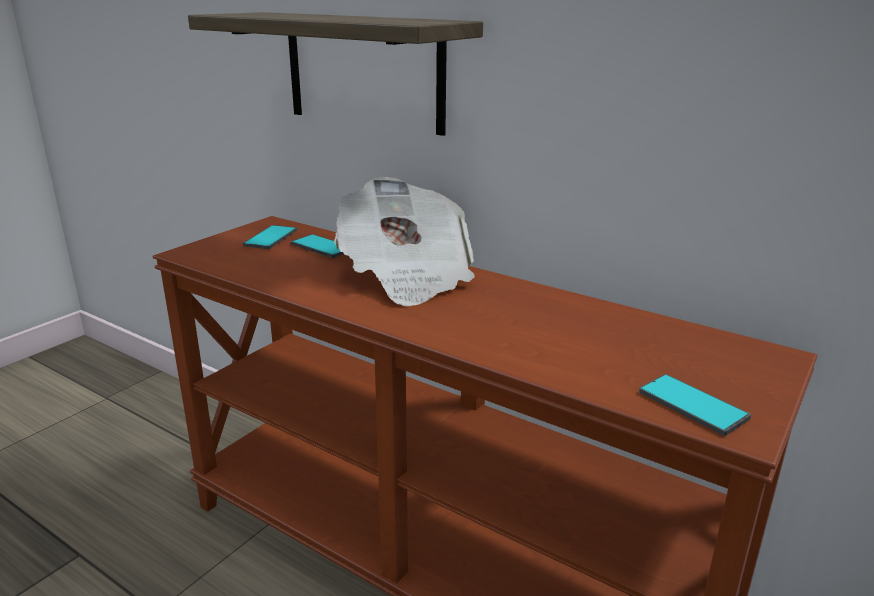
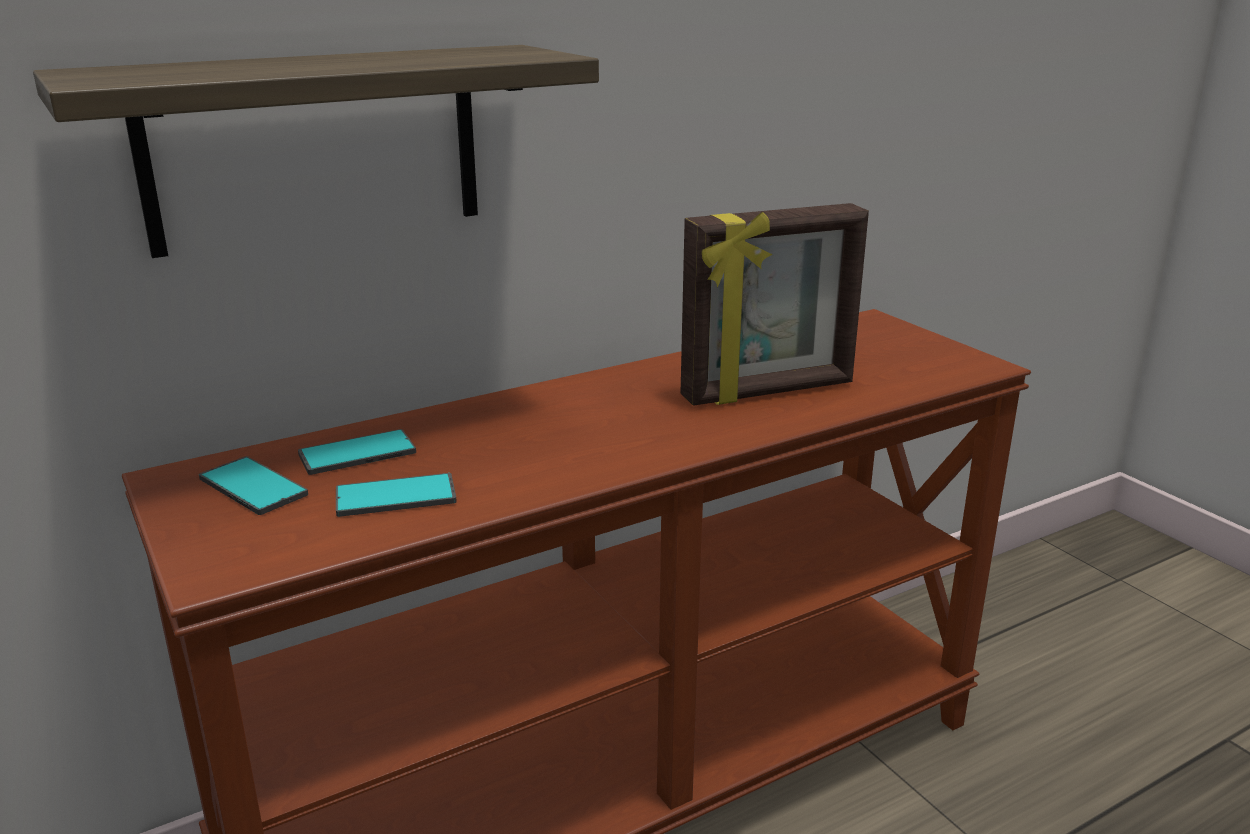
camera: 65 degrees left, 0 degrees up
(406, 276) = (541, 419): newspaper -> none
(532, 335) = (768, 392): none -> picture frame
(692, 405) = (938, 368): phone -> phone (396, 496)

